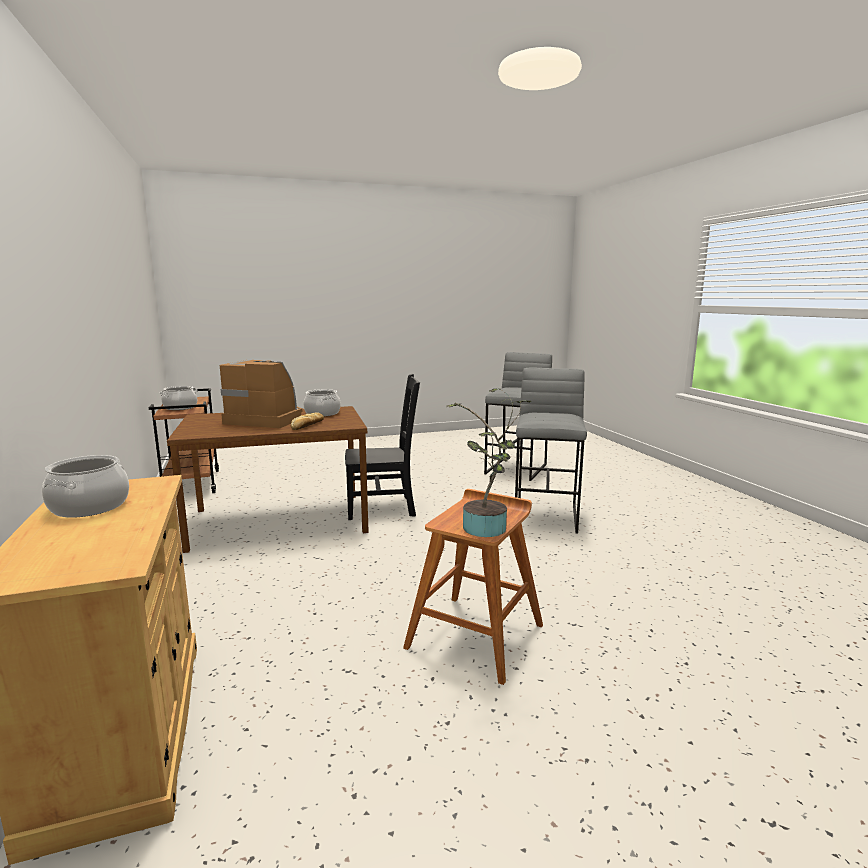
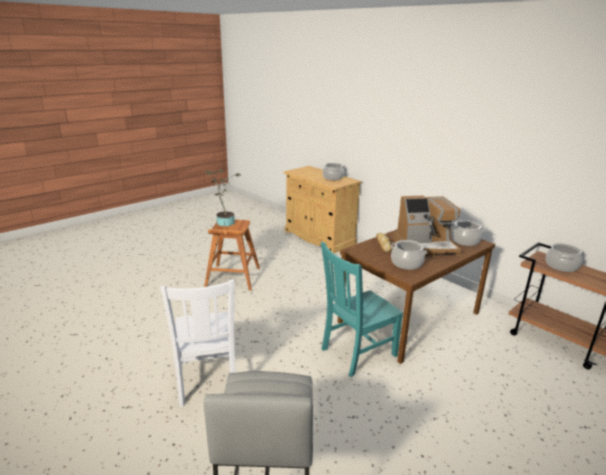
camera: 155 degrees right, 10 degrees up
(209, 418) = (464, 241): none -> cooking pot
(383, 508) = (356, 353): black chair -> turquoise chair
(547, 516) = (207, 381): grey stool -> white chair

